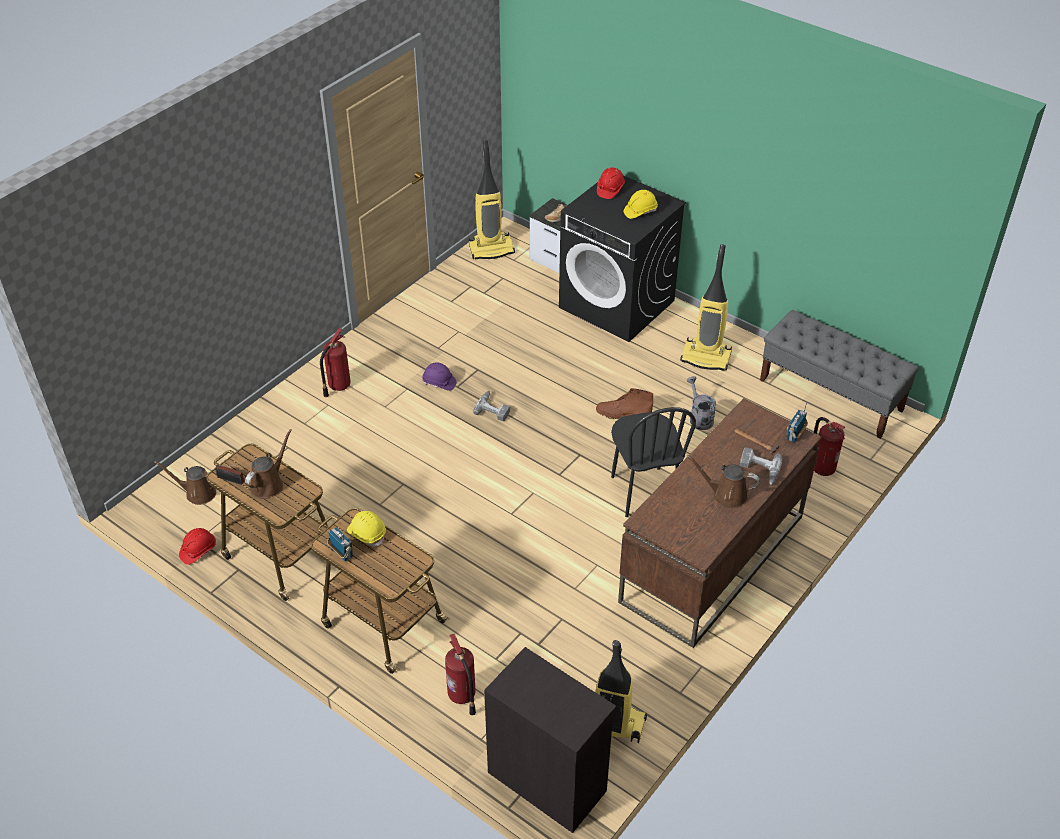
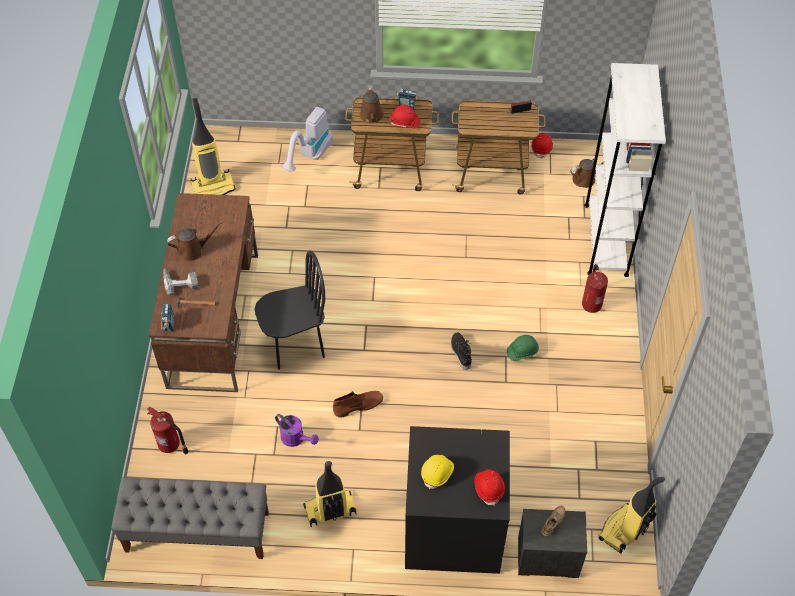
camera: 145 degrees right, 10 degrees up
(256, 429) = (606, 239): none -> white bookcase
(269, 484) = (495, 120): brown watering can -> brown watering can (371, 116)
(367, 533) = (405, 122): yellow hard hat -> red hard hat
(439, 383) = (522, 351): purple hard hat -> green hard hat
(462, 696) = (309, 157): fire extinguisher -> vacuum cleaner
(494, 408) = (460, 353): power drill -> black boot
(547, 779) = (230, 143): black cabinet -> none
(643, 492) = (295, 345): black chair -> black chair turned 120 degrees clockwise
(699, 417) = (296, 439): grey watering can -> purple watering can

